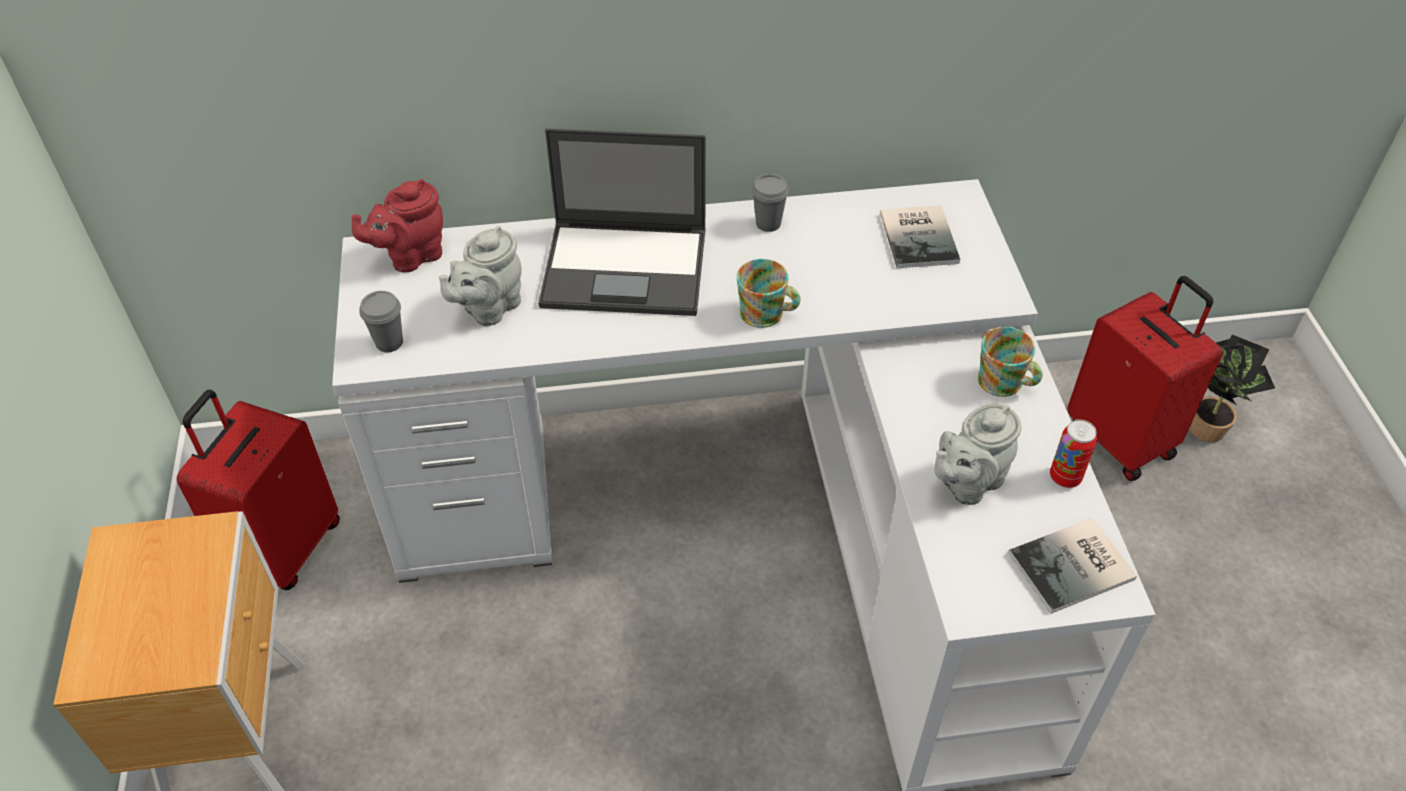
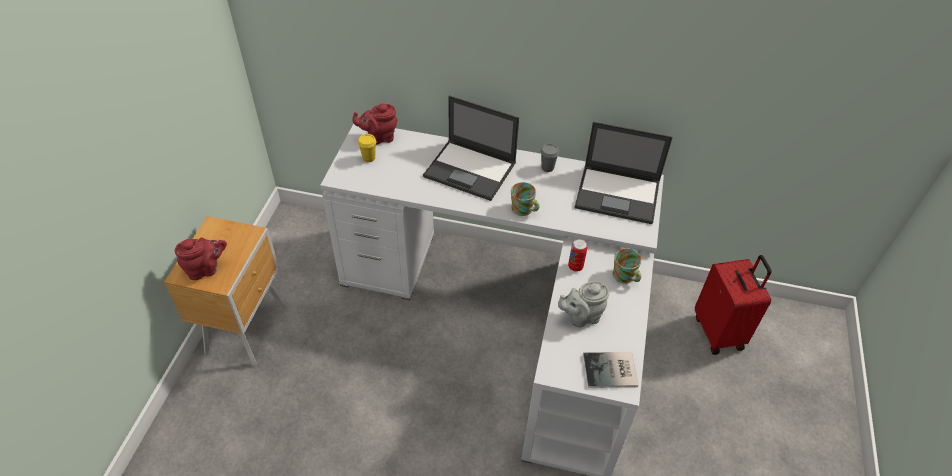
camera: 20 degrees right, 0 degrees up
(143, 643) = (206, 269): none -> red teapot
(284, 548) = (298, 254): red suitcase -> none
(389, 342) = (352, 173): grey cup -> none
(409, 302) = (369, 158): none -> yellow cup
(489, 308) = (401, 170): grey teapot -> none
(921, 236) = (618, 194): book -> laptop
(1065, 477) = (630, 329): can -> can (575, 266)
(1206, 425) = (770, 340): potted plant -> none

